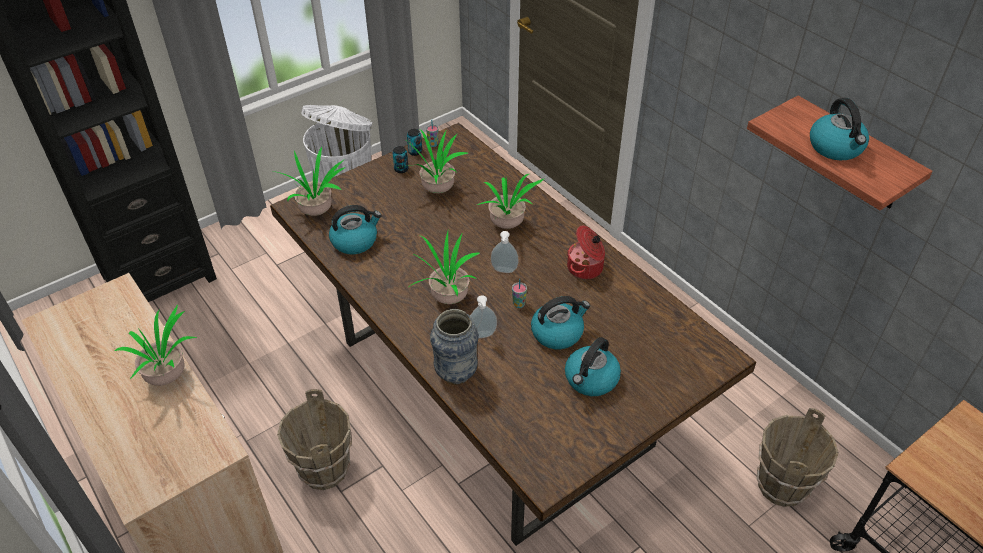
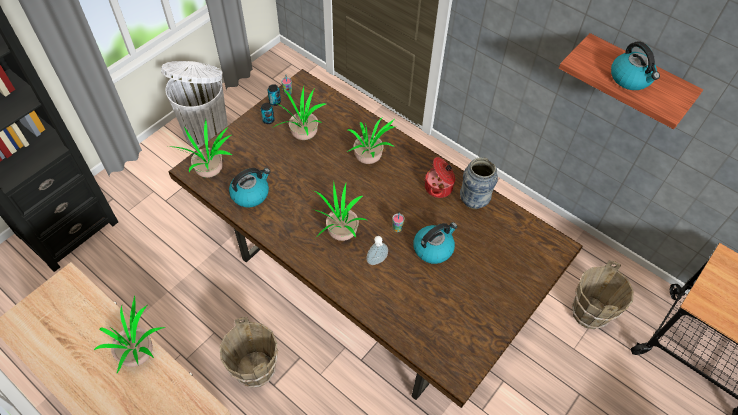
camera: 15 degrees left, 10 degrees up
(456, 373) = (366, 299): vase -> vase (473, 201)
(504, 271) = (377, 201): soap dispenser -> none
(591, 379) = (469, 284): kettle -> none

